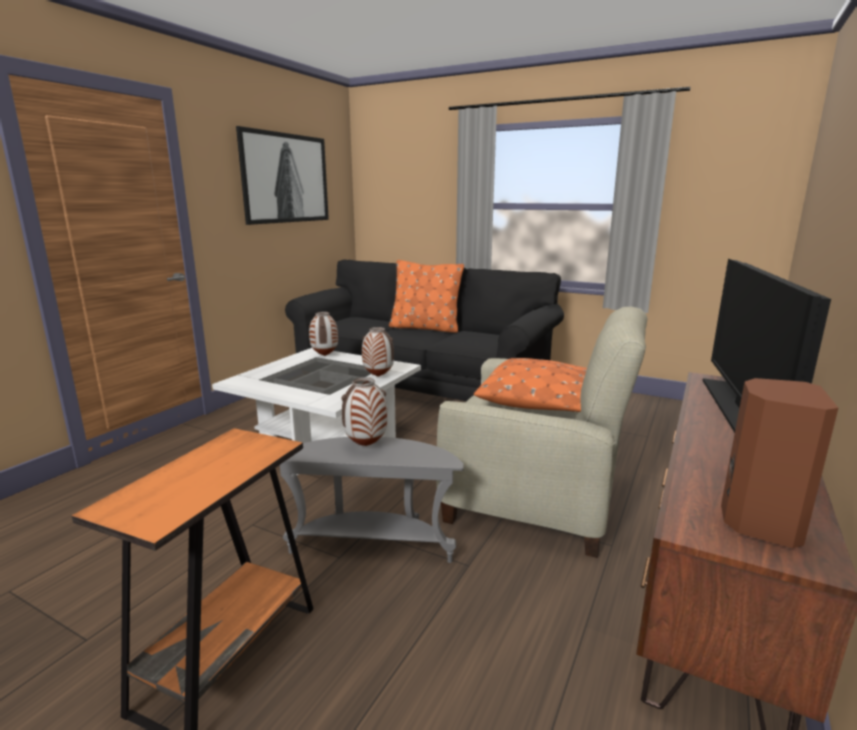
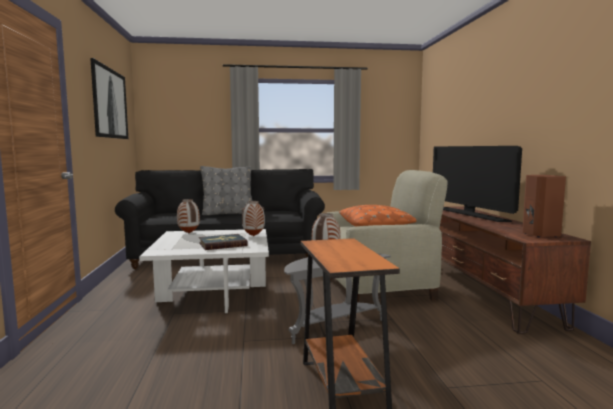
camera: 35 degrees left, 10 degrees down
(317, 384) = (222, 244): none -> book
(425, 328) = (228, 213): orange pillow -> grey pillow

